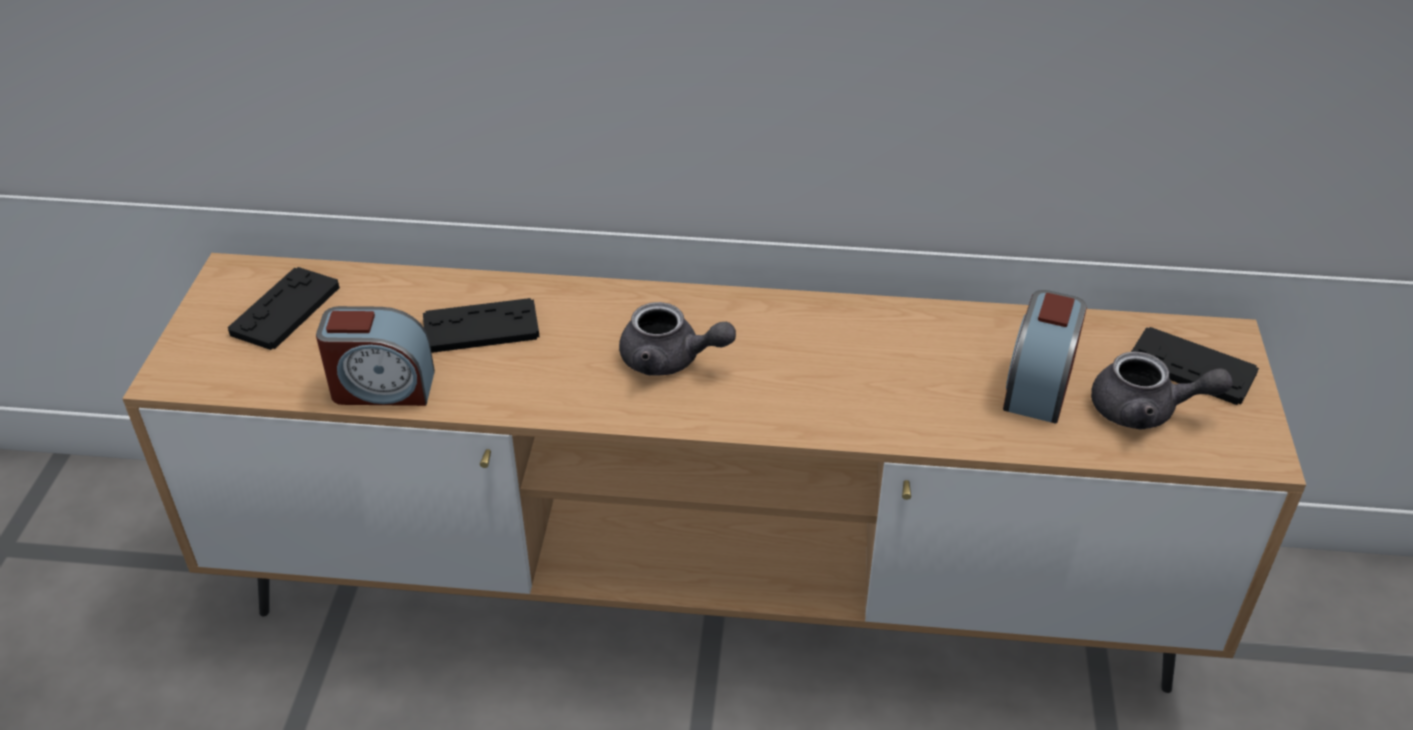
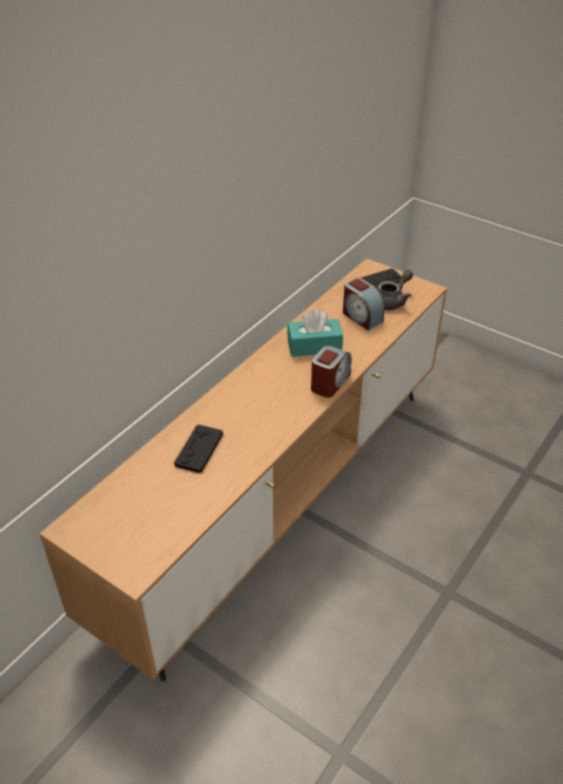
camera: 60 degrees left, 0 degrees up
(285, 310) = (121, 515): black game controller -> none
(382, 388) = (213, 495): alarm clock -> alarm clock (330, 383)
(670, 360) = (271, 400): grey teapot -> none
(875, 355) = (314, 346): none -> turquoise tissue box

